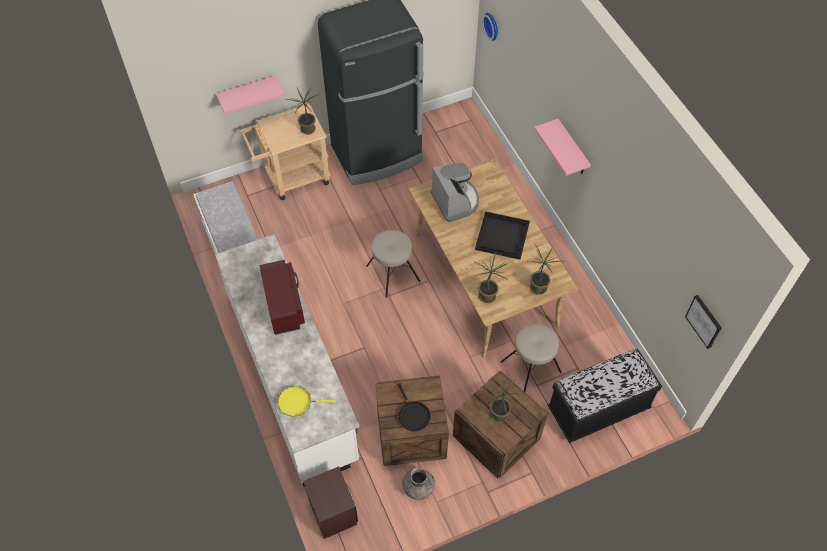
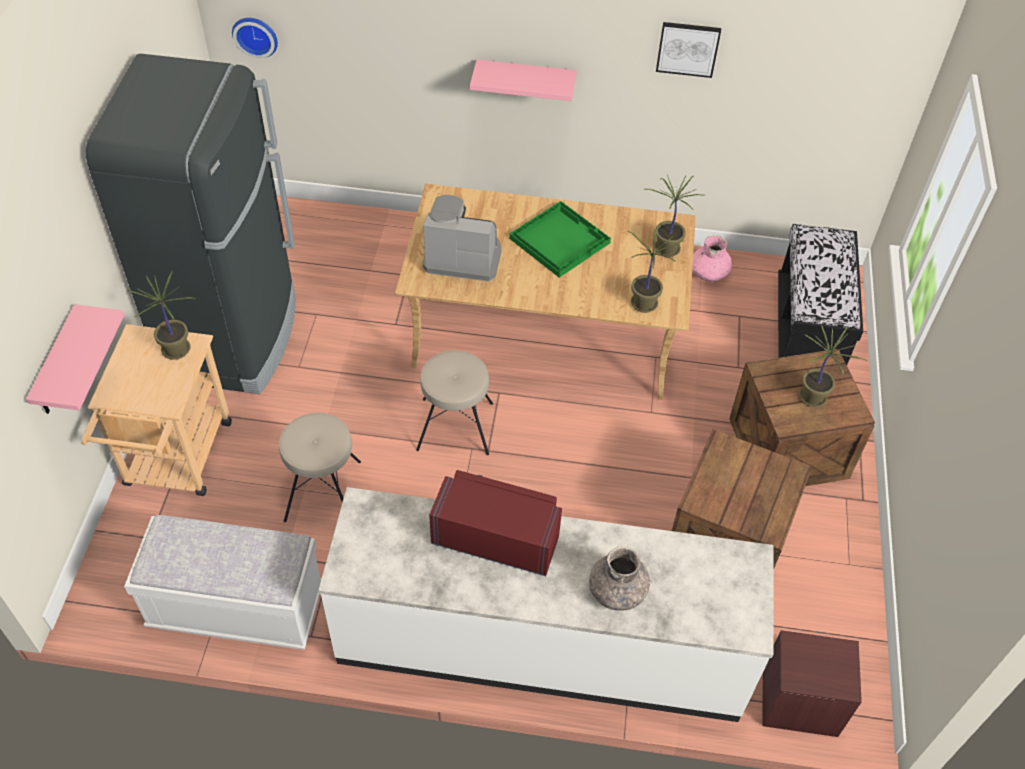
camera: 60 degrees left, 5 degrees down
(297, 402) = (688, 605): yellow frying pan -> none
(413, 415) = (759, 490): black frying pan -> none
(418, 487) = (816, 574): grey vase -> grey vase (617, 591)
(503, 236) = (559, 240): black tray -> green tray
(531, 367) = (709, 359): beige stool -> beige stool (324, 490)
(600, 336) = (709, 272): none -> pink vase
(704, 321) = (881, 99): picture -> picture (688, 48)

